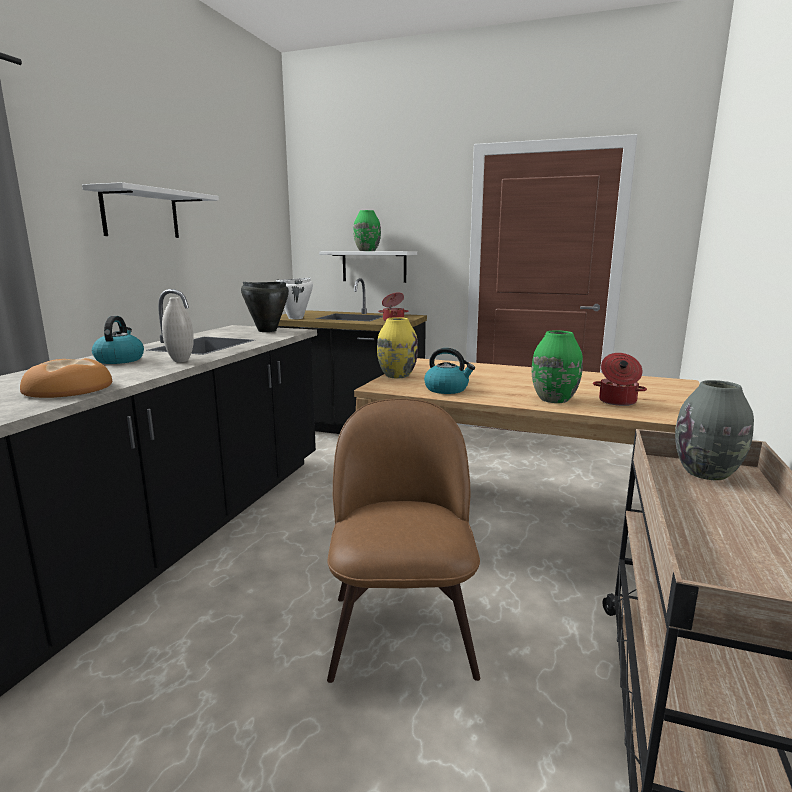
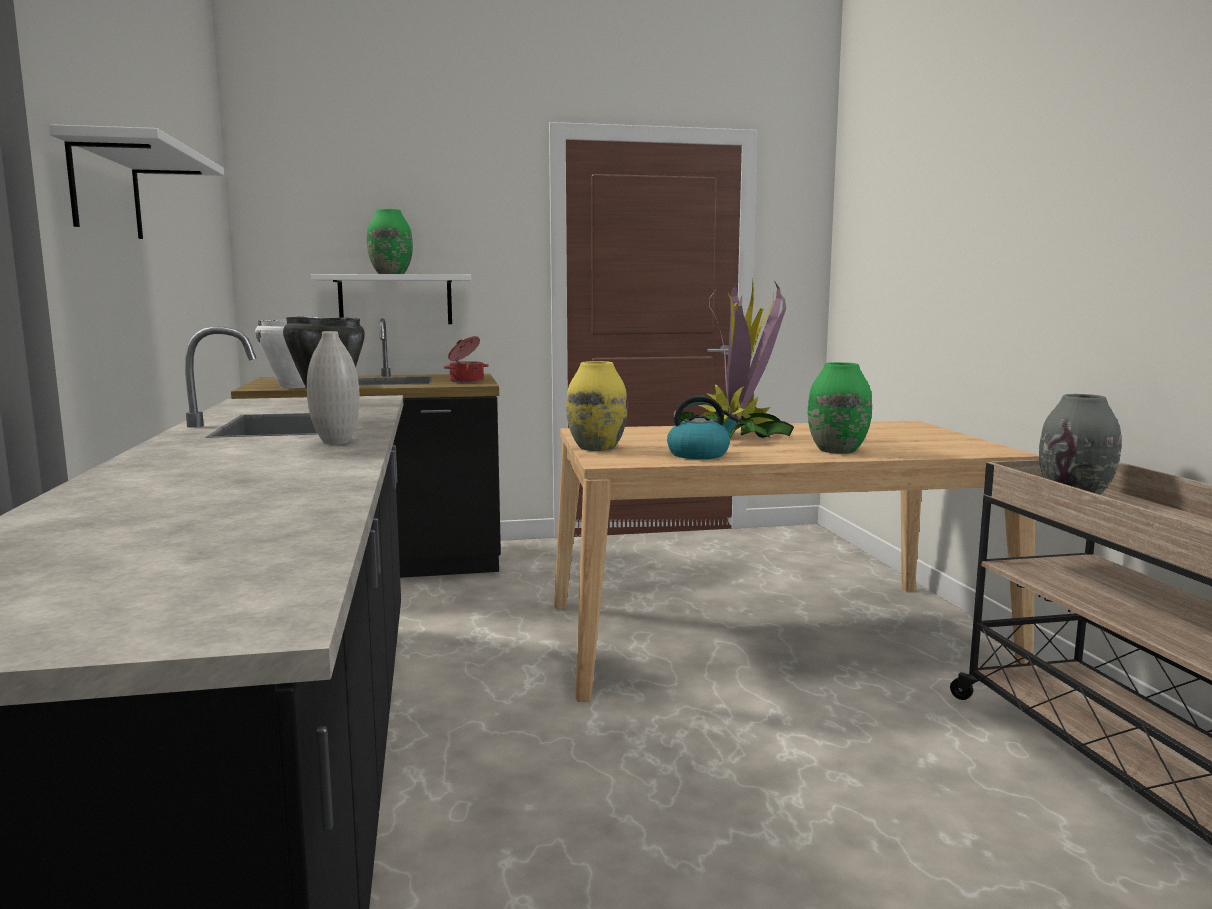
camera: 30 degrees left, 5 degrees down
(67, 388) = (282, 489): bread -> none
(120, 360) = (215, 451): kettle -> none
(402, 629) = (784, 782): brown chair -> none
(510, 377) = (735, 436): none -> potted plant
(617, 402) = (899, 445): cooking pot -> none

